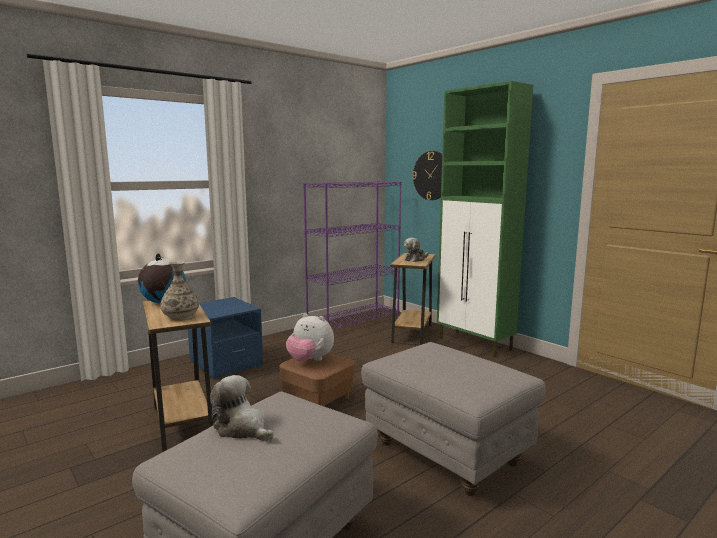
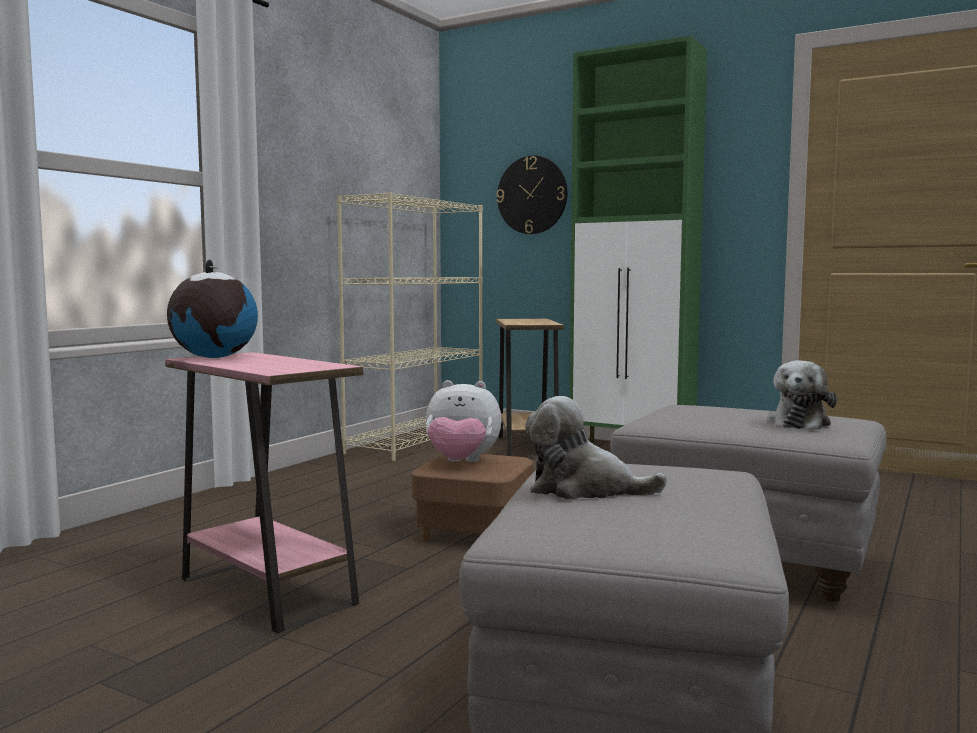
camera: 20 degrees left, 5 degrees down
(181, 316) = (293, 364): vase -> none
(183, 424) = (267, 591): brown side table -> pink side table
(226, 364) = (250, 509): blue nightstand -> none
(354, 322) = (416, 442): purple bookcase -> beige bookcase
(415, 259) = (533, 321): plush toy -> plush toy (799, 423)

